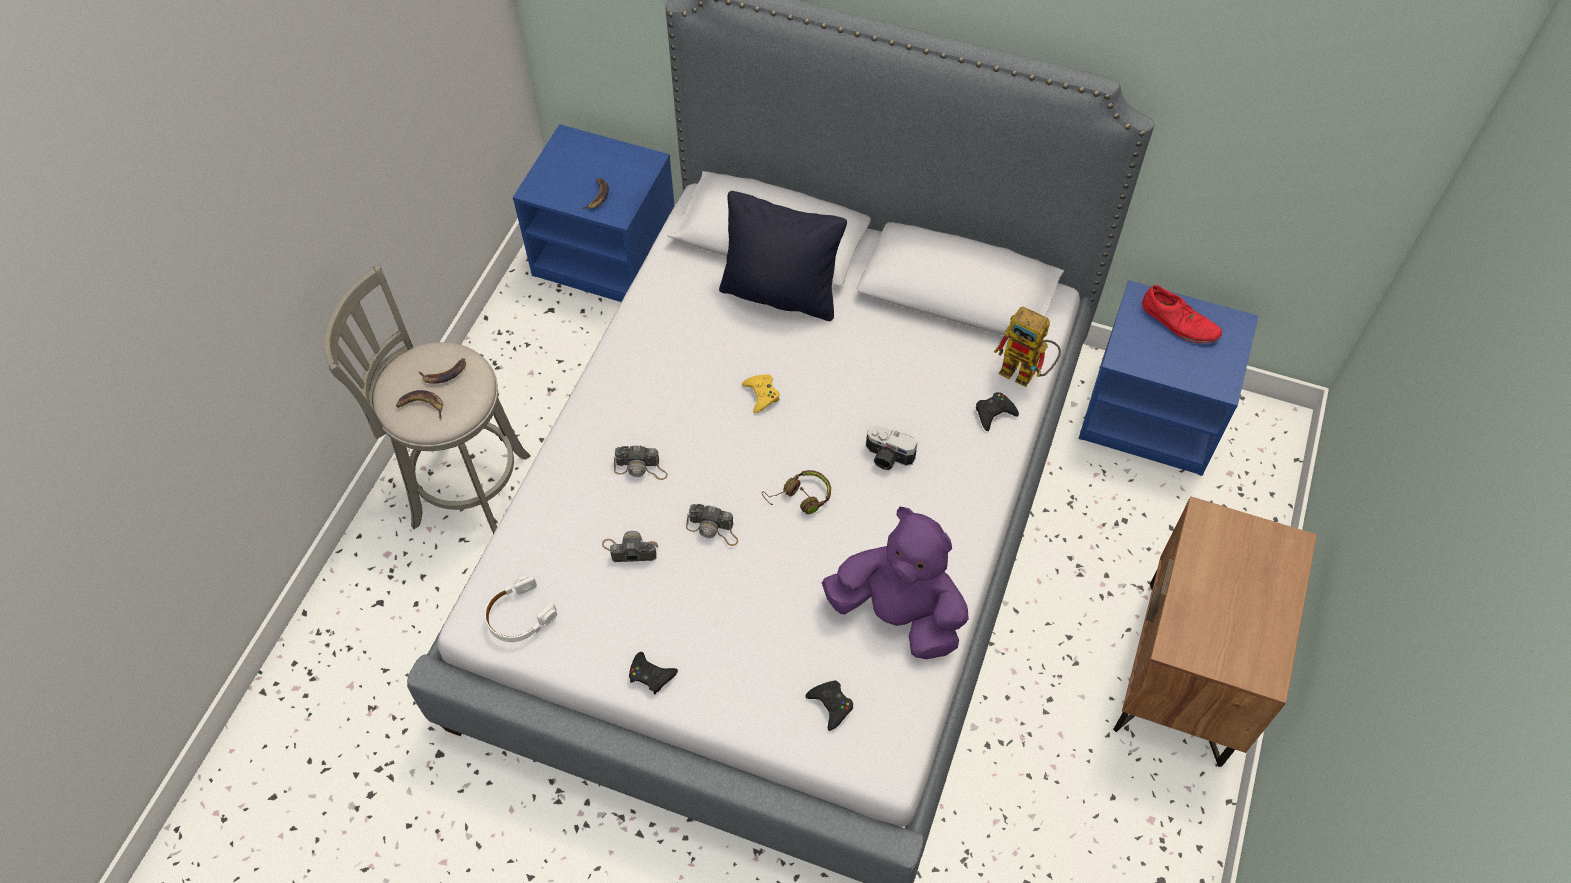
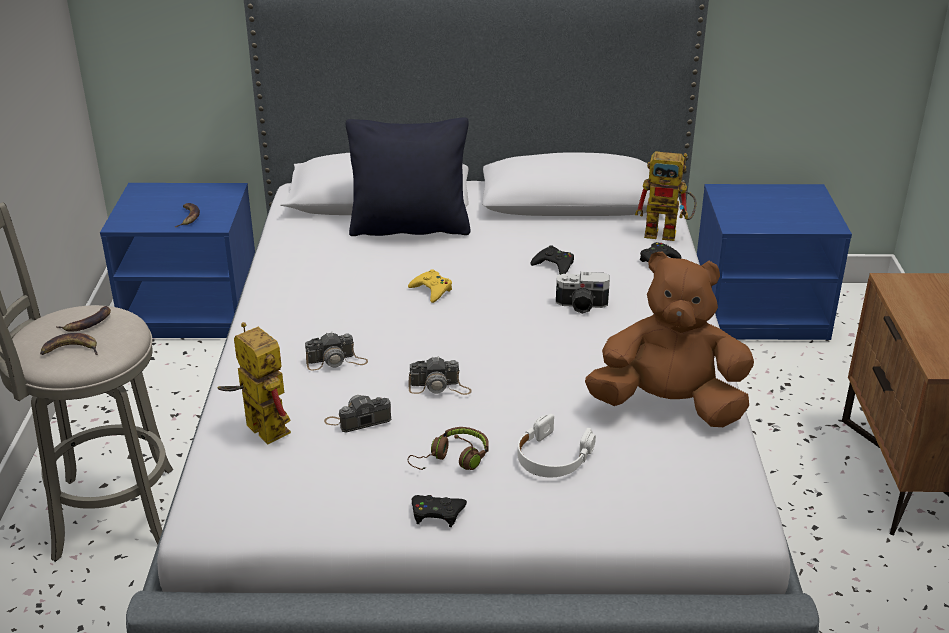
camera: 20 degrees left, 25 degrees down
(519, 616) = (256, 500): white headphones -> white headphones (552, 457)
(549, 531) = (258, 426): none -> toy robot
(800, 497) = (514, 348): brown headphones -> brown headphones (453, 459)
(831, 705) = (649, 488): black game controller -> black game controller (554, 265)
(898, 614) = (668, 406): purple plush toy -> brown plush toy
(1179, 322) = (765, 198): red shoe -> none

